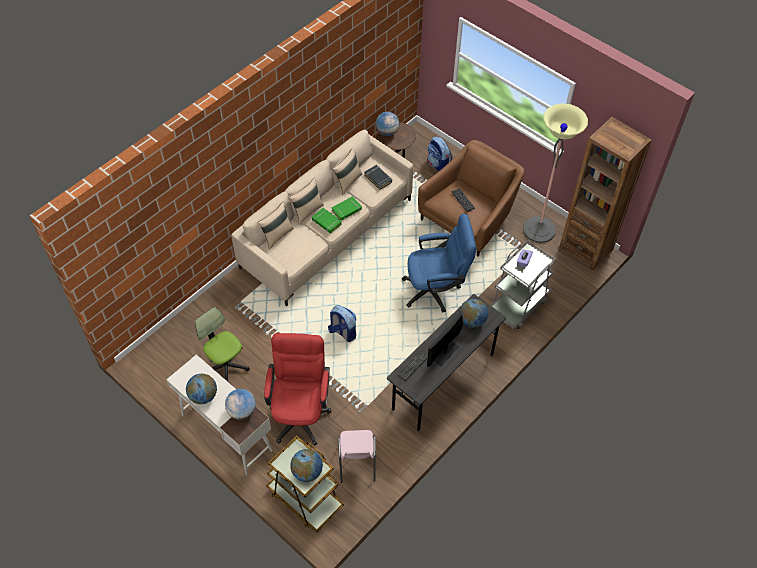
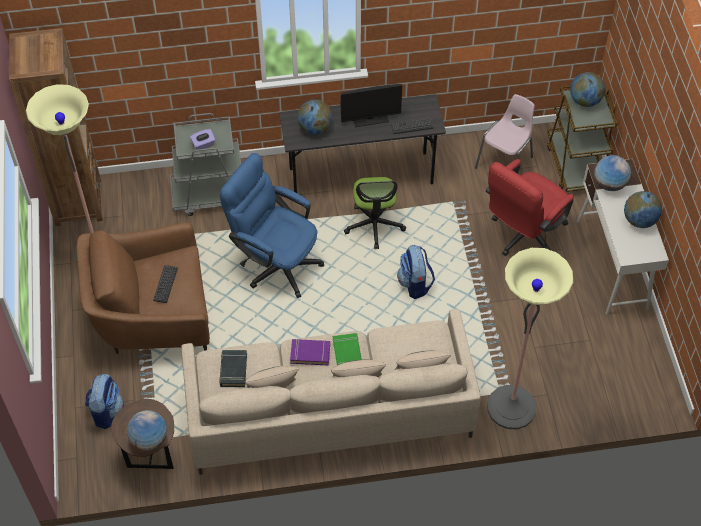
camera: 140 degrees left, 0 degrees up
(225, 366) = (568, 329): office chair -> office chair (374, 225)
(228, 297) = (511, 407): none -> floor lamp
(346, 210) = (310, 353): green book -> purple book

